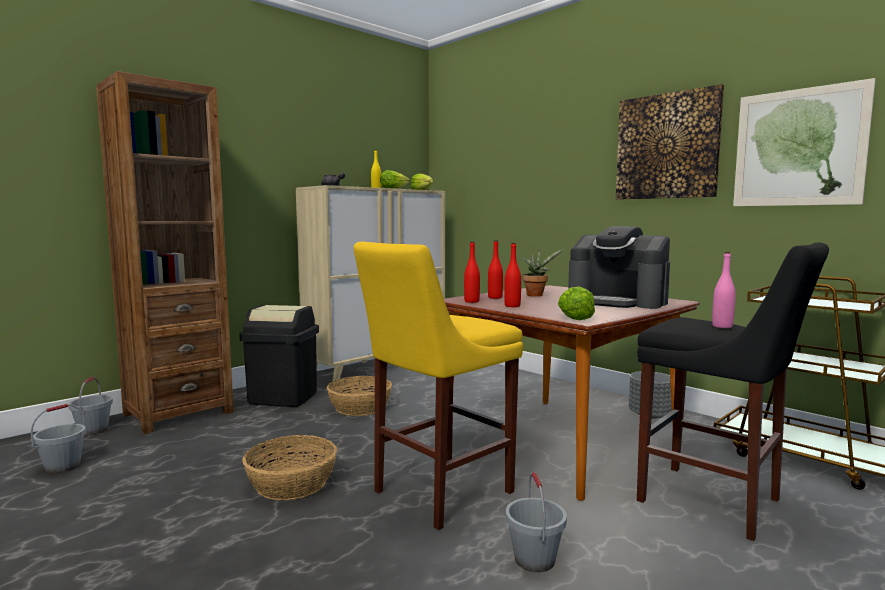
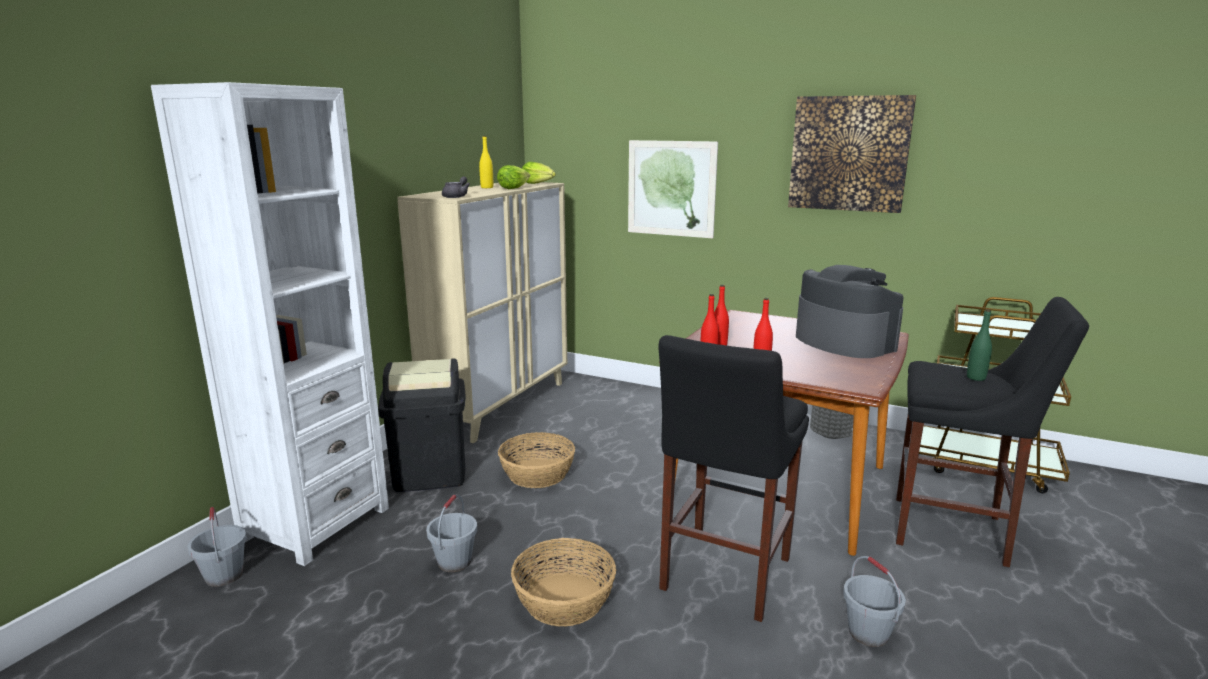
camera: 20 degrees left, 10 degrees up
(63, 466) = (247, 642): grey bucket -> grey bucket (454, 562)
(178, 413) = (315, 523): brown bookcase -> white bookcase
(437, 493) = (722, 577): yellow stool -> black stool
(536, 295) = (751, 336): potted plant -> none
(574, 317) = (850, 382): lettuce -> none
(618, 301) = (843, 342): coffee machine -> coffee machine turned 135 degrees counterclockwise
(722, 326) = (976, 378): pink bottle -> green bottle
(798, 147) = (987, 170): picture -> picture (671, 188)

